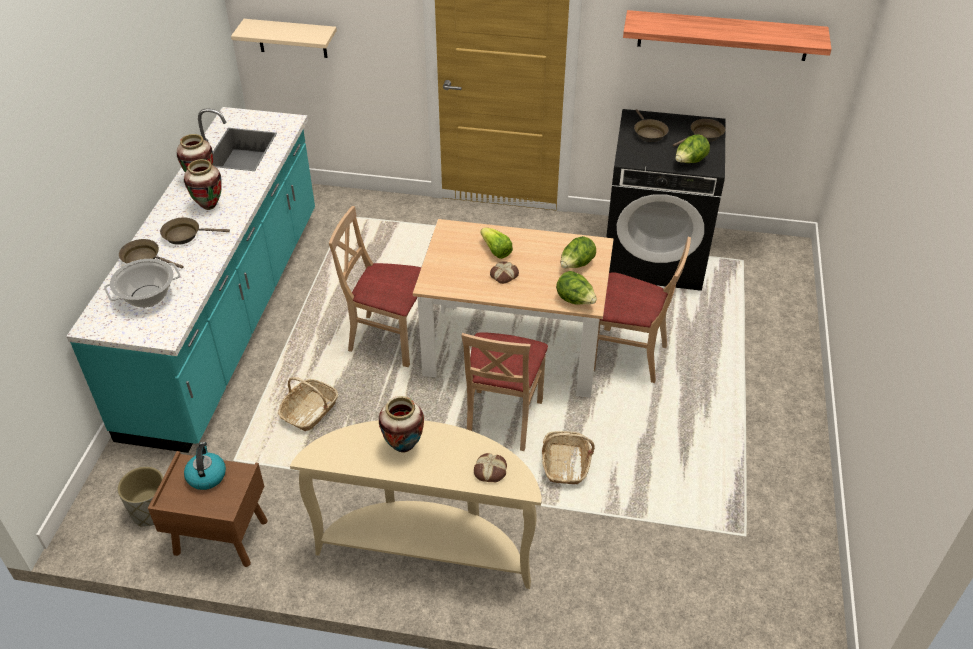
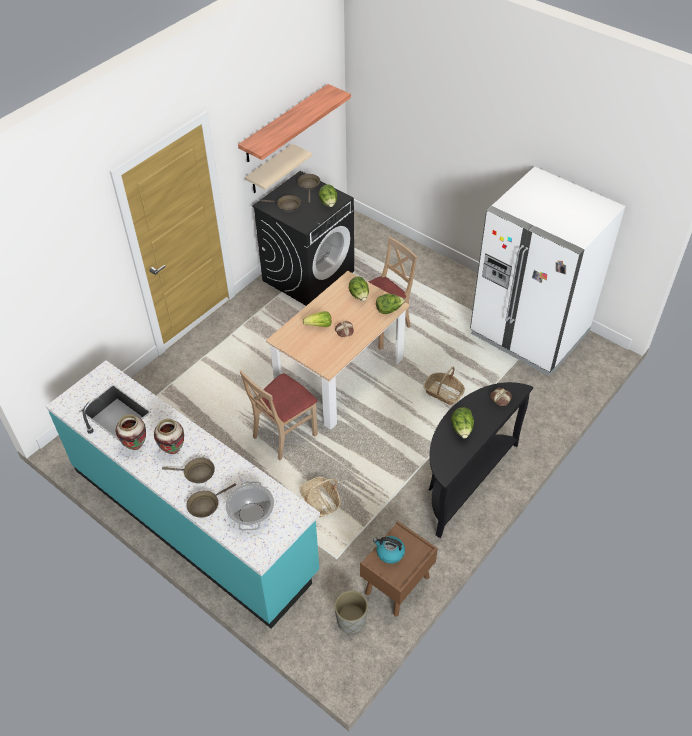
camera: 60 degrees left, 5 degrees up
(185, 235) = (197, 473): brown frying pan -> brown frying pan turned 105 degrees counterclockwise
(292, 38) = (44, 321): beige shelf -> beige shelf (269, 170)
(403, 447) = (462, 429): vase -> lettuce
(427, 546) = (464, 480): beige console table -> black console table
(502, 419) = (392, 406): beige chair -> none
(762, 524) = (529, 333): none -> white fridge

